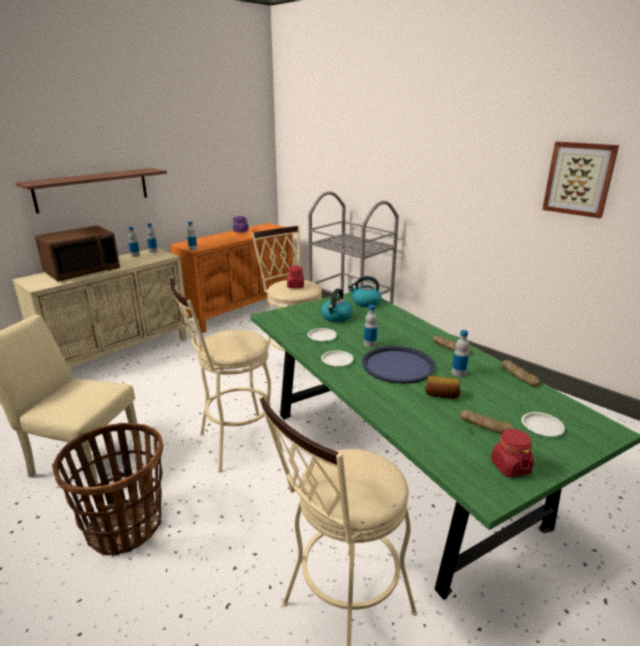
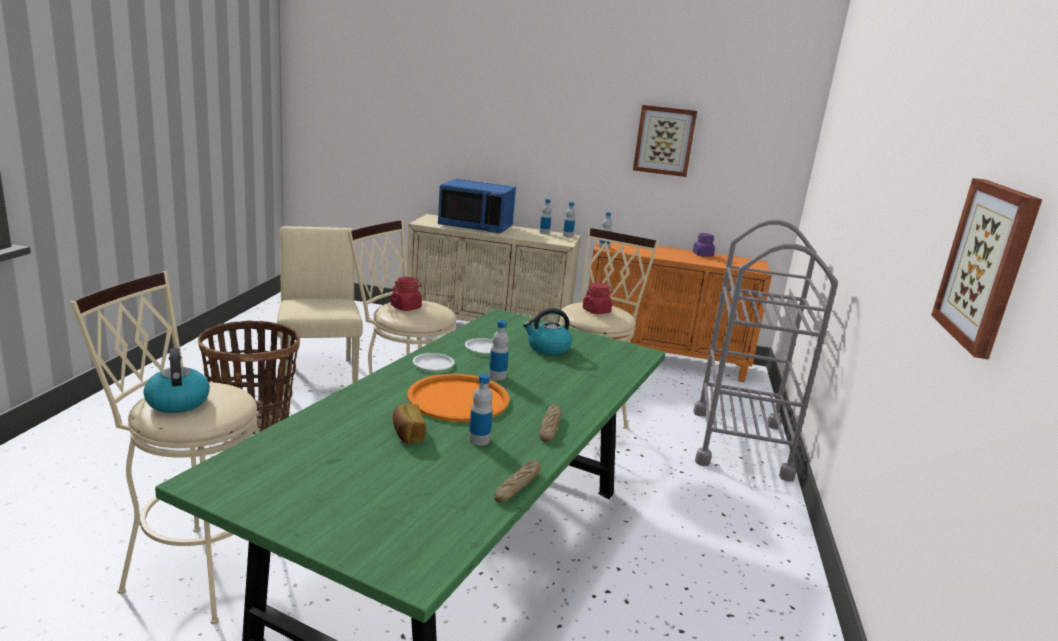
camera: 55 degrees right, 5 degrees down
(82, 271) = (476, 226): brown microwave -> blue microwave
(92, 189) = (527, 149): shelf -> none
(193, 157) = (664, 140): none -> picture
(365, 302) = (618, 358): kettle -> kettle (177, 401)
(397, 365) = (458, 399): blue tray -> orange tray
(486, 426) = (351, 469): bread -> none
(510, 467) = (267, 492): red jar -> red jar (406, 307)
(542, 427) = (380, 512): white plate -> none

